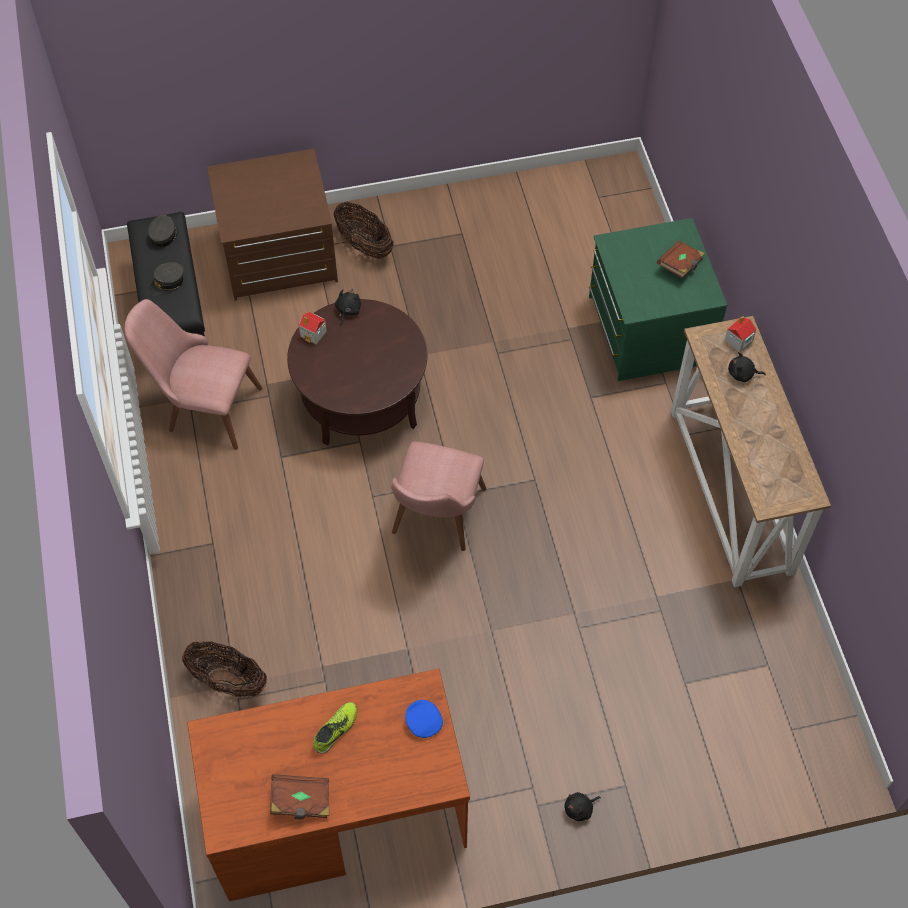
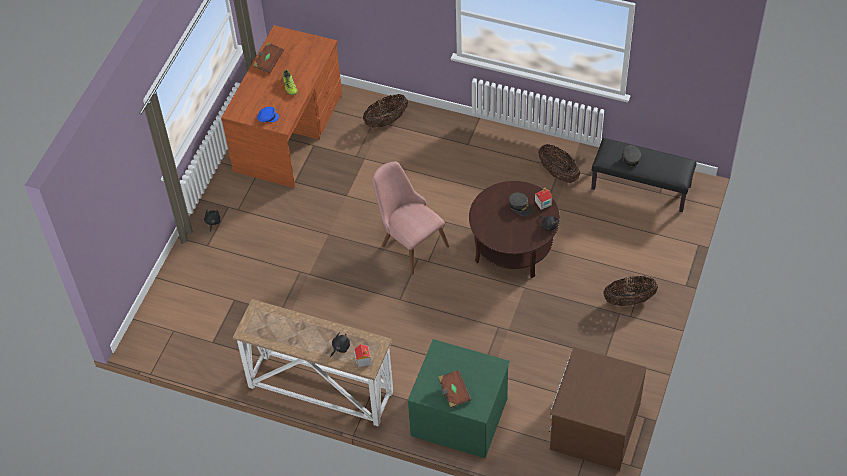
camera: 125 degrees right, 5 degrees down
(164, 234) = (670, 170): grey cap -> grey cap (520, 207)
(203, 407) = (558, 173): pink chair -> basket
(279, 256) = (648, 253): brown dresser -> brown dresser (593, 426)

